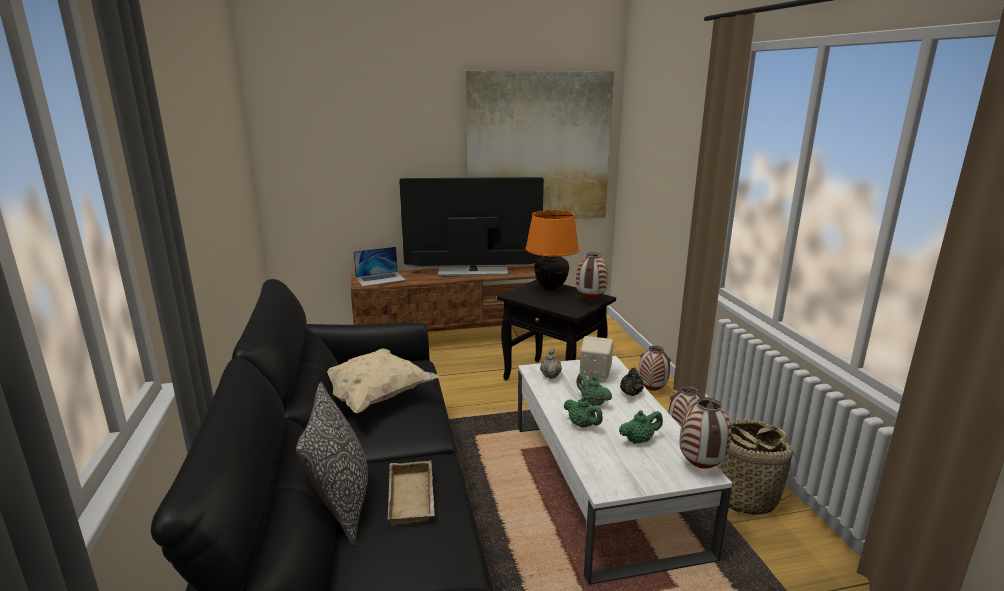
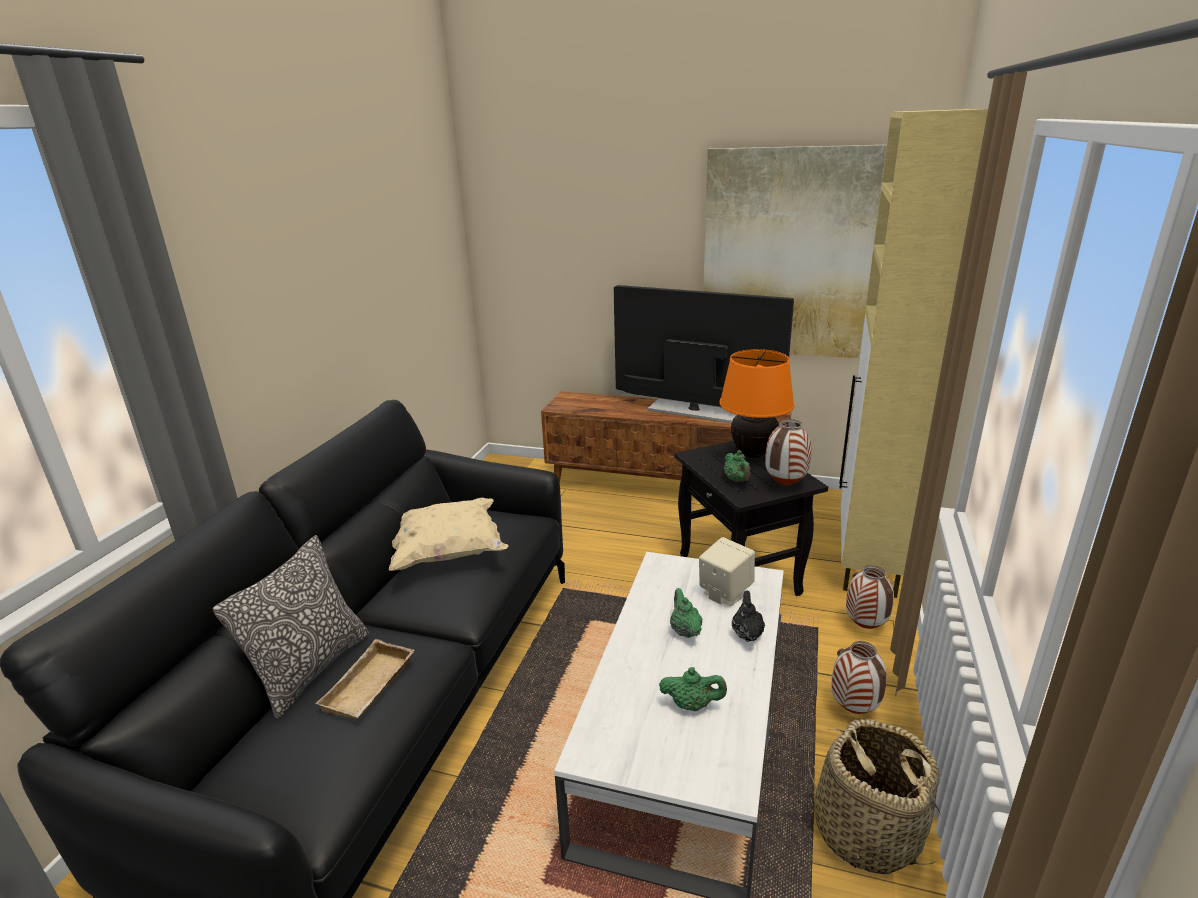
camera: 30 degrees right, 5 degrees up
(380, 278) = (583, 403): laptop -> none
(550, 375) = (671, 576): beige teapot -> none
(582, 425) = (642, 658): green teapot -> green teapot (737, 480)
(622, 354) = (866, 561): none -> beige cabinet
(631, 394) = (747, 634): black teapot -> black teapot turned 135 degrees clockwise
(701, 467) = (736, 776): vase -> none

